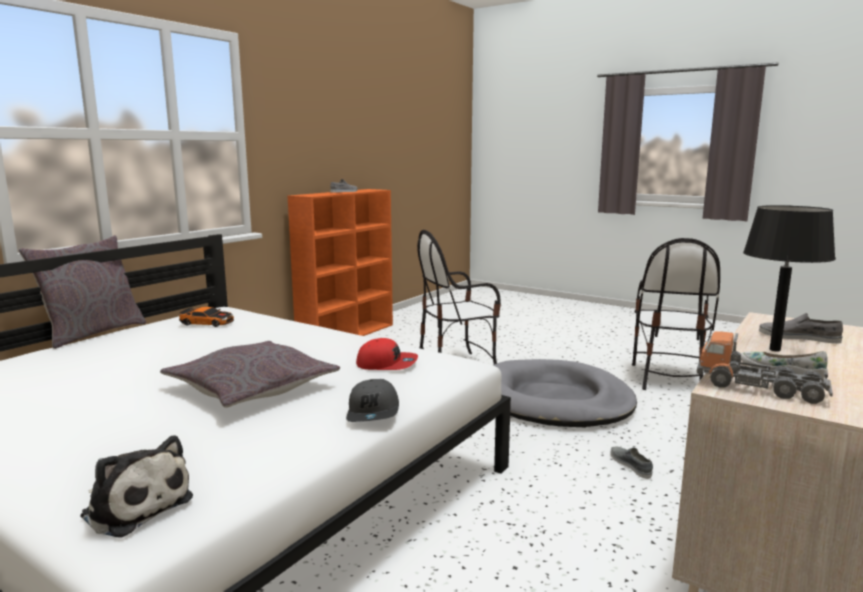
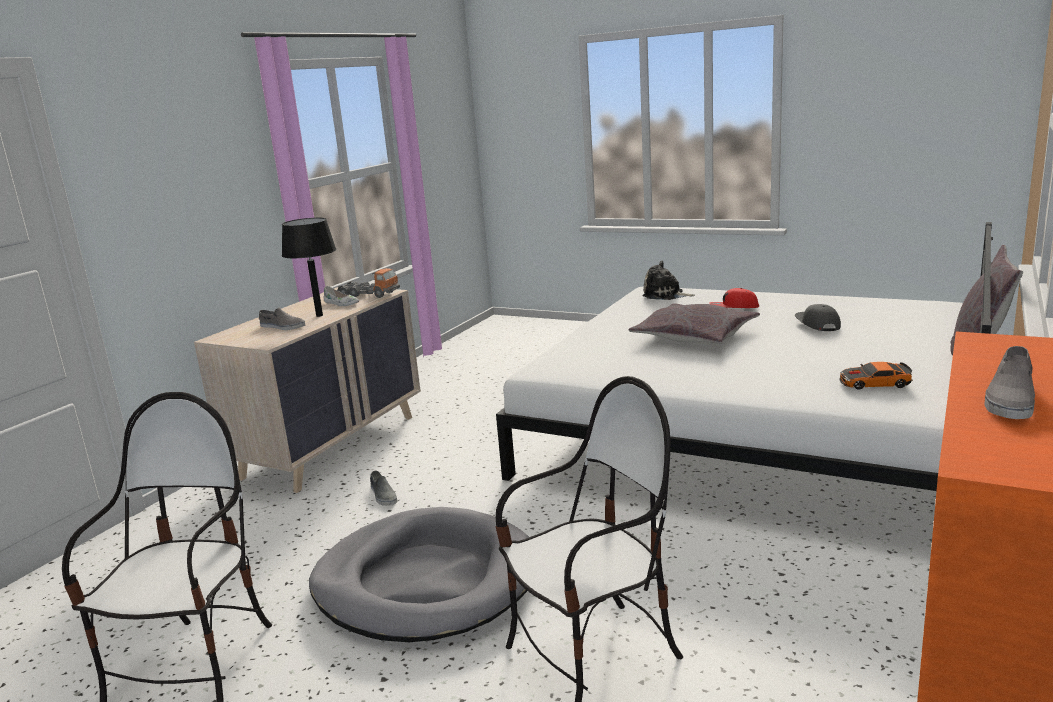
camera: 175 degrees right, 5 degrees up
(374, 412) = (589, 332): grey cap -> grey cap (817, 324)
(387, 364) = (607, 364): red cap -> red cap (733, 308)

